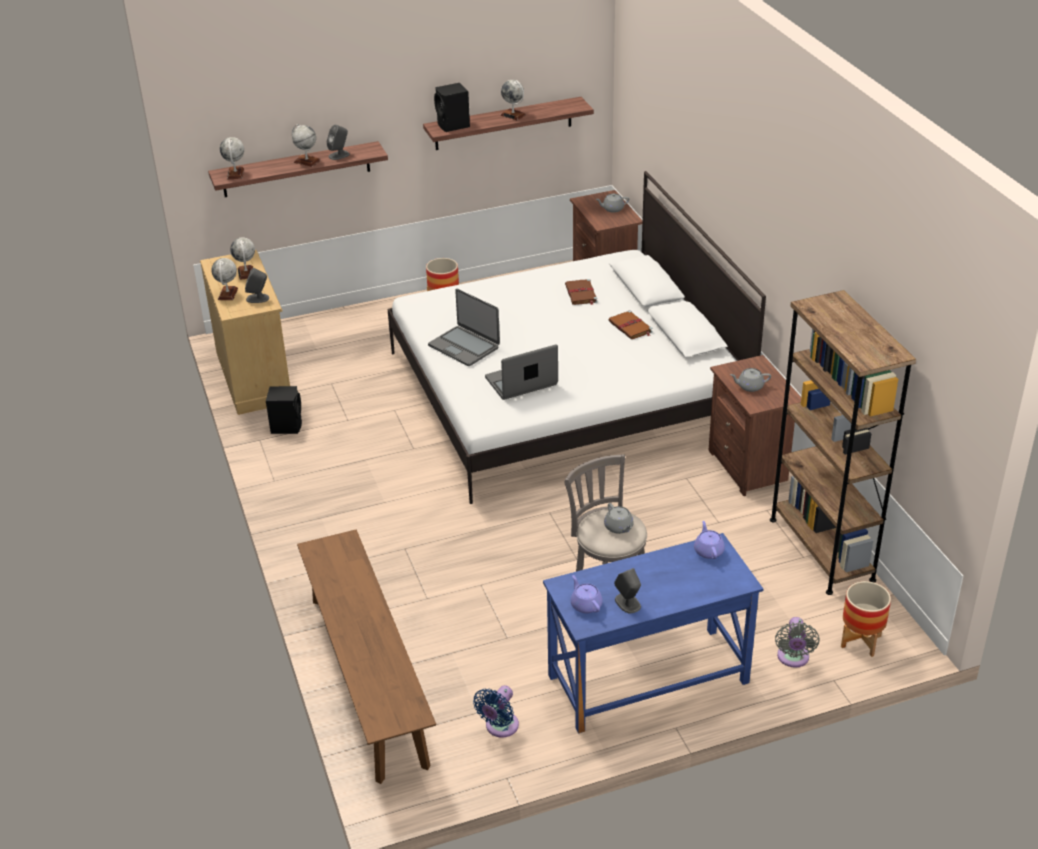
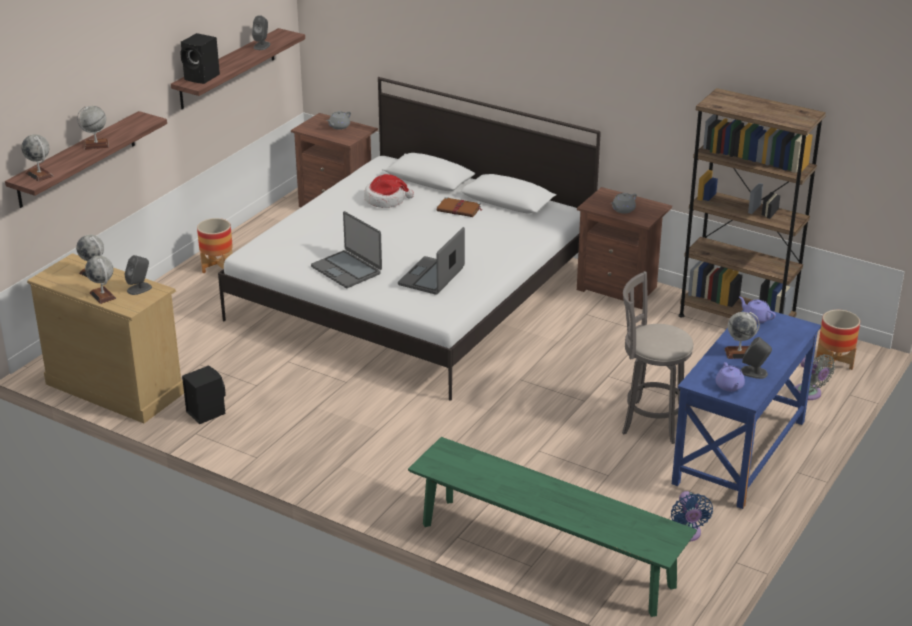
camera: 40 degrees left, 5 degrees down
(339, 155) = (120, 131): grey speaker -> grey speaker (262, 46)
(367, 679) = (546, 555): brown bench -> green bench
(464, 346) = (347, 270): laptop -> laptop turned 45 degrees clockwise
(513, 115) = (243, 56): globe -> globe (739, 353)
(581, 294) = (386, 200): brown book -> hat
(586, 605) = (729, 386): purple teapot -> purple teapot turned 120 degrees counterclockwise
(619, 527) = (666, 334): grey teapot -> none

